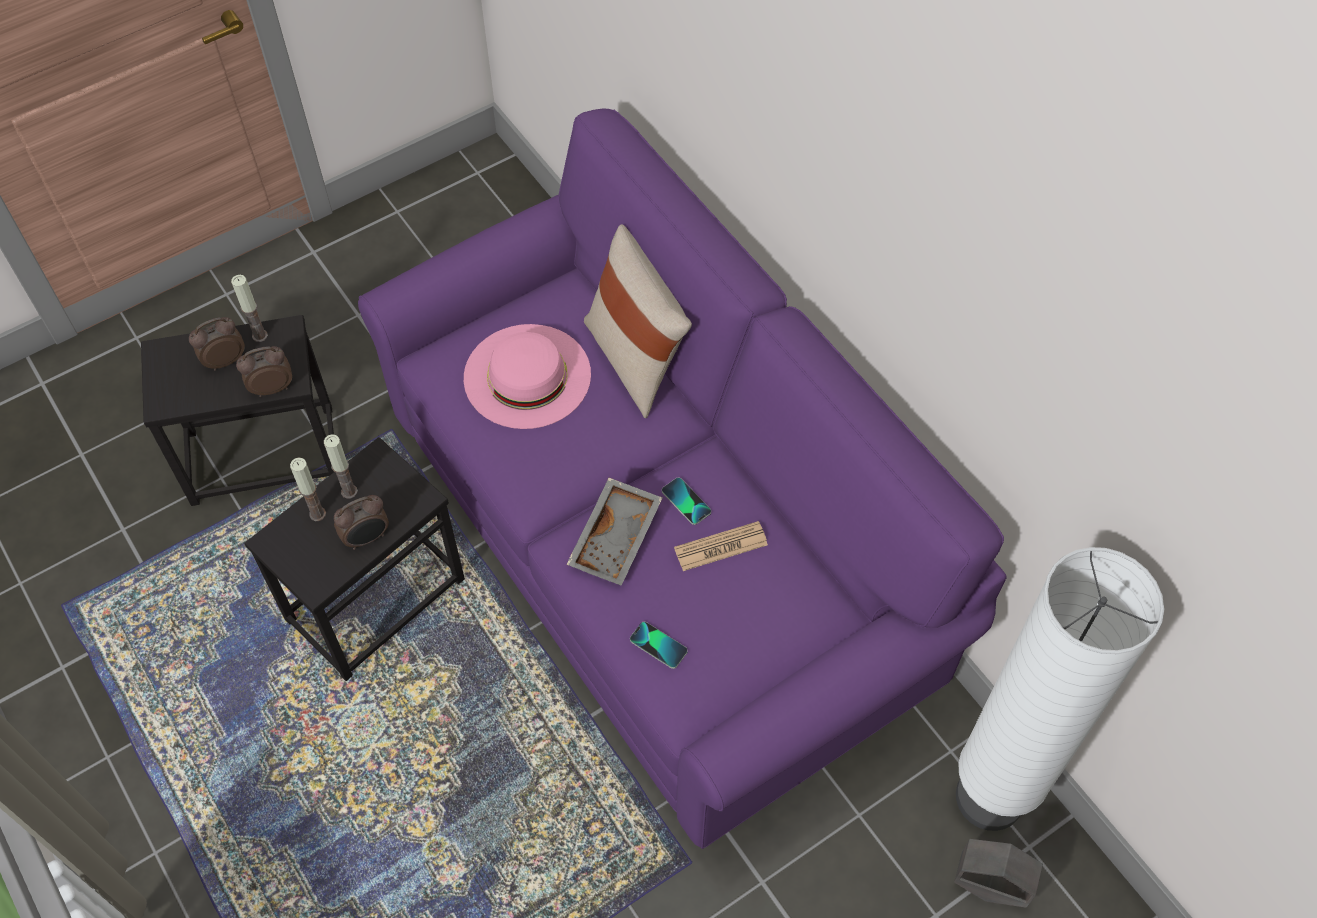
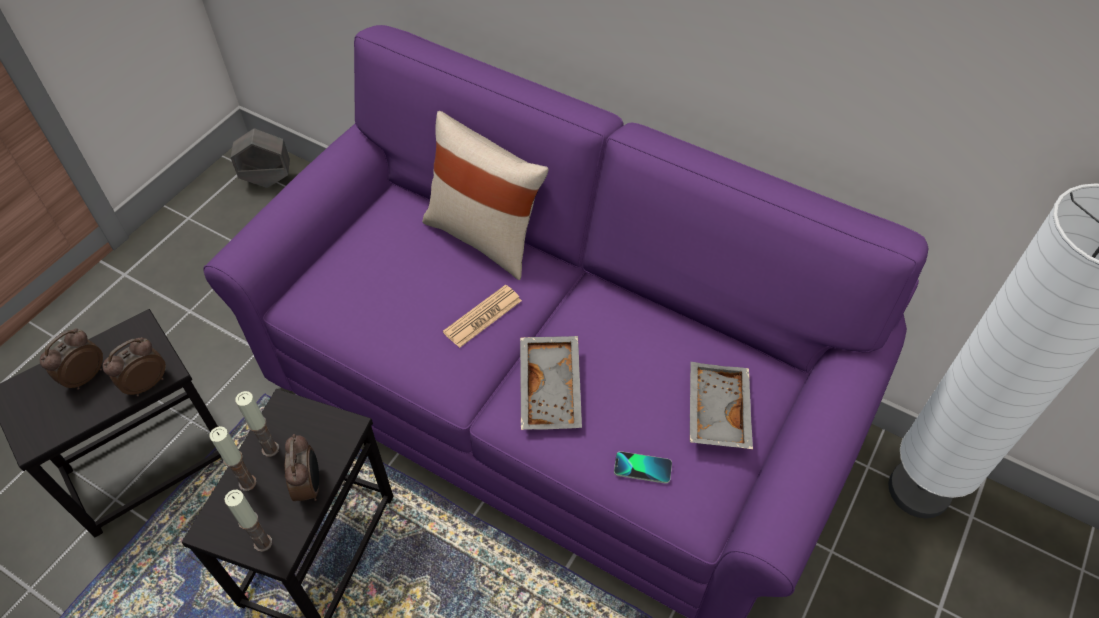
camera: 25 degrees left, 5 degrees down
(260, 336) = (113, 341): candle -> candle (263, 543)
(367, 538) = (309, 485): alarm clock -> alarm clock turned 45 degrees counterclockwise
(527, 376) = (395, 283): pink hat -> none
(686, 502) = (594, 335): phone -> none
(721, 547) = (646, 360): newspaper -> newspaper (483, 316)
(757, 623) = (715, 411): none -> grey tray
(989, 885) = (963, 562): grey planter -> grey planter (268, 180)

